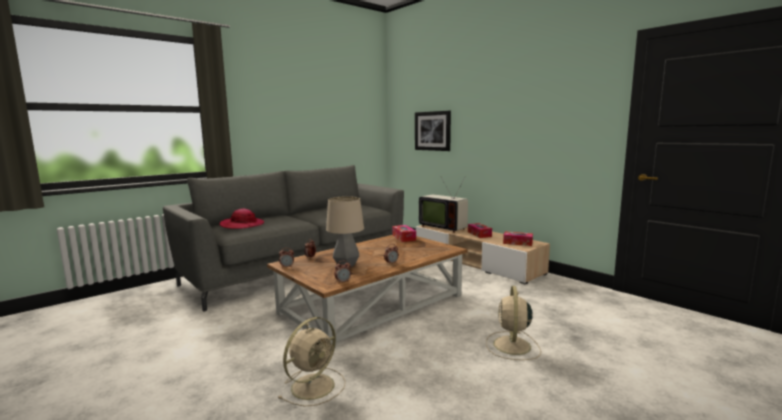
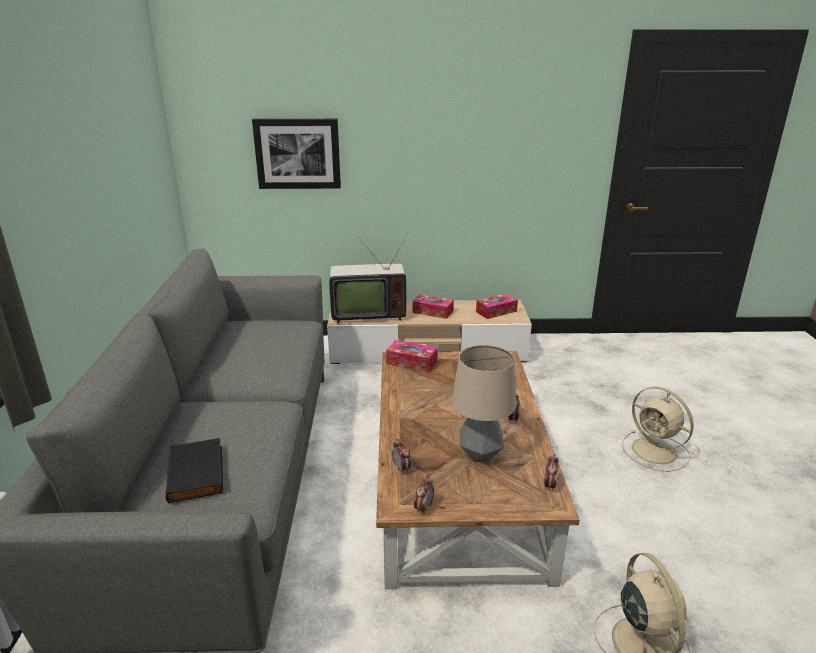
camera: 50 degrees left, 15 degrees up
(242, 225) = (198, 473): hat -> black book

